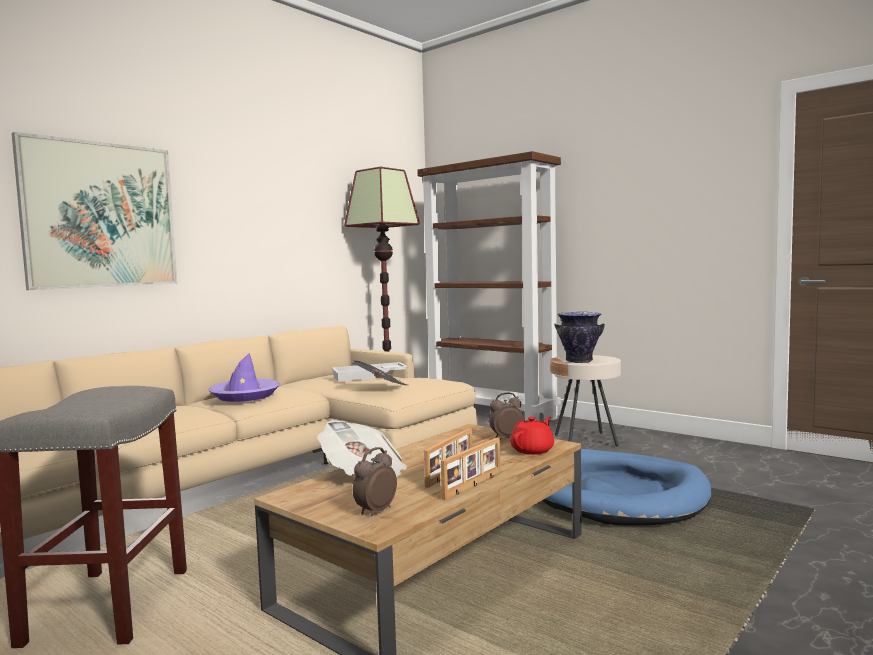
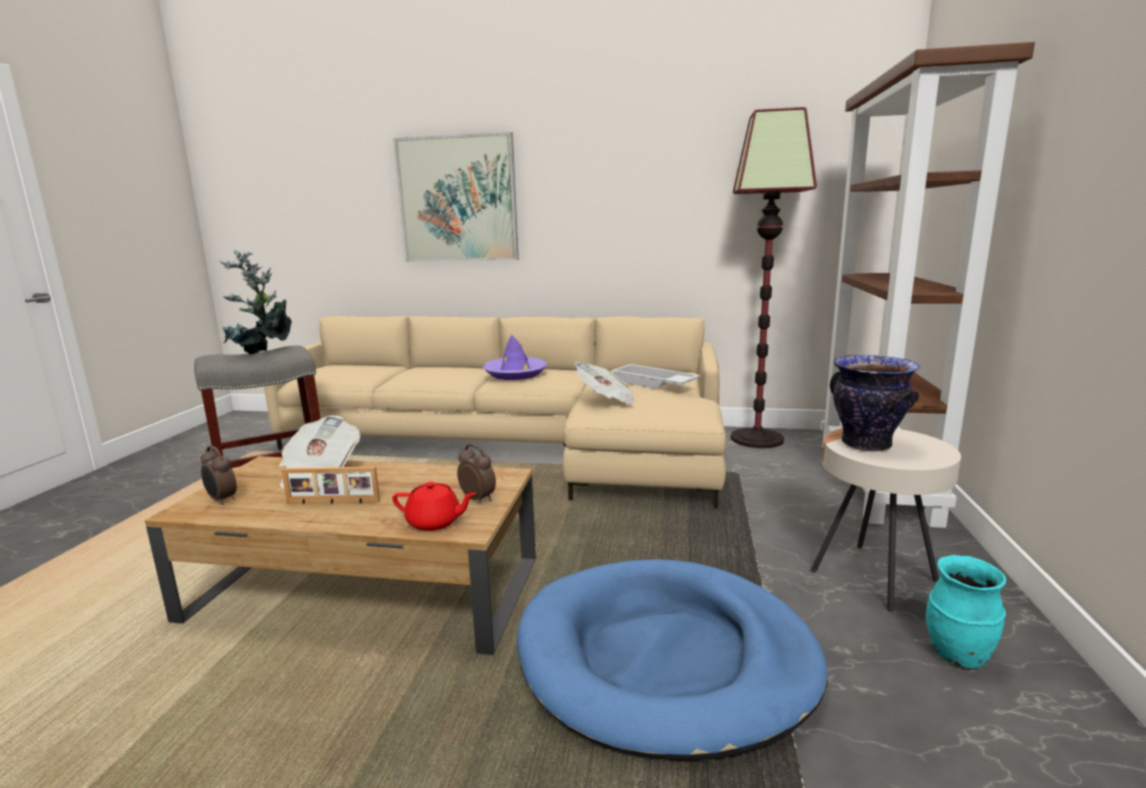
camera: 60 degrees right, 10 degrees up
(105, 397) = (263, 354): none -> potted plant
(375, 511) = (222, 500): alarm clock -> alarm clock turned 150 degrees counterclockwise
(474, 485) = (295, 521): picture frame -> none
(659, 447) = (958, 656): none -> turquoise vase

